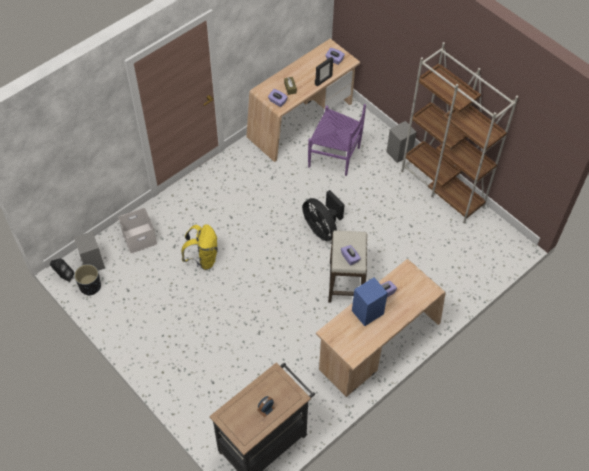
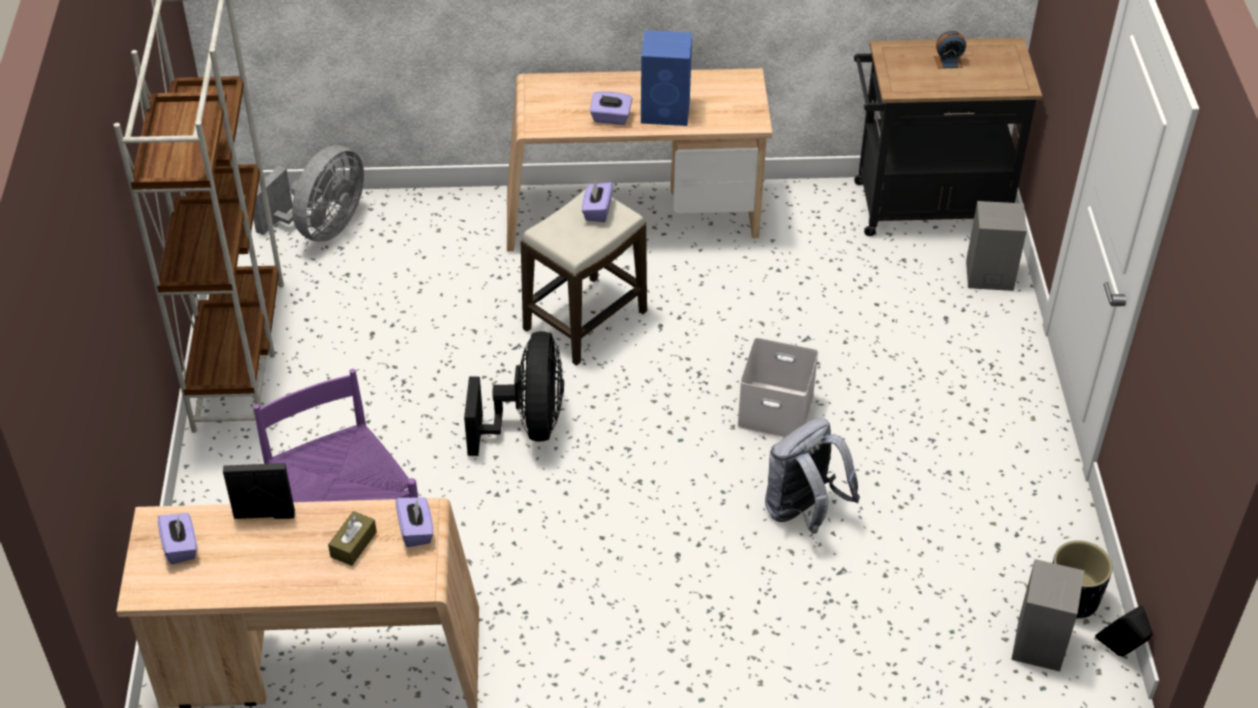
camera: 140 degrees left, 10 degrees down
(139, 239) = (905, 632): white storage box -> white storage box (777, 410)
(203, 259) = (803, 512): yellow backpack -> grey backpack
(399, 152) = (220, 464): grey speaker -> grey speaker (988, 275)
(482, 254) = (321, 228): none -> grey fan

